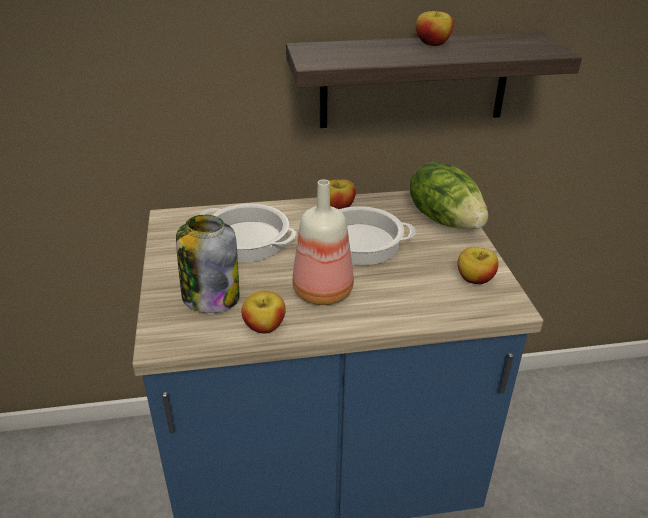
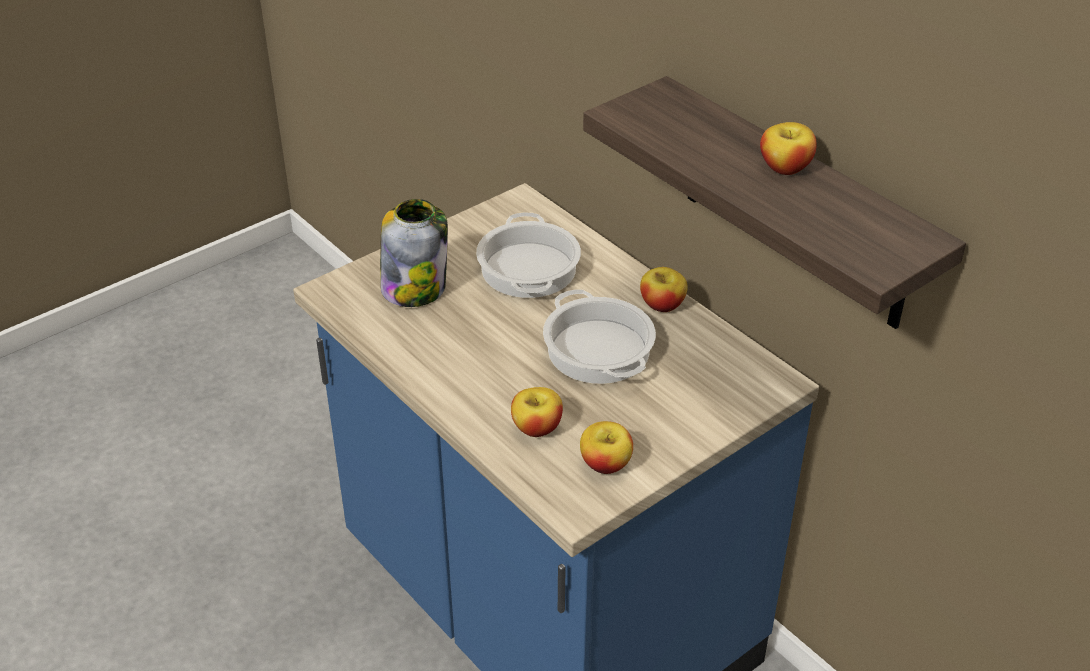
camera: 60 degrees right, 5 degrees up
(264, 326) = (397, 340): apple -> apple (537, 428)
(324, 292) = (481, 358): bottle -> none
(445, 219) = (721, 401): lettuce -> none

